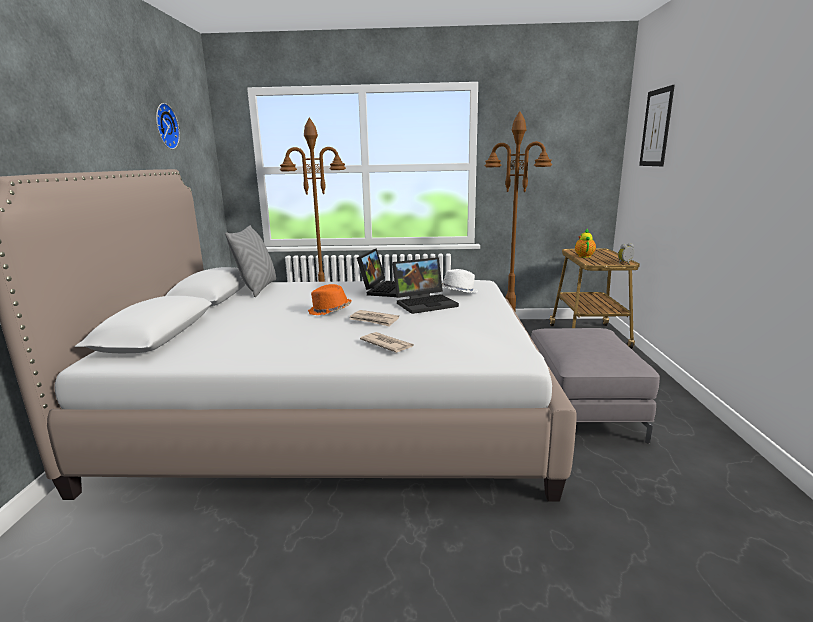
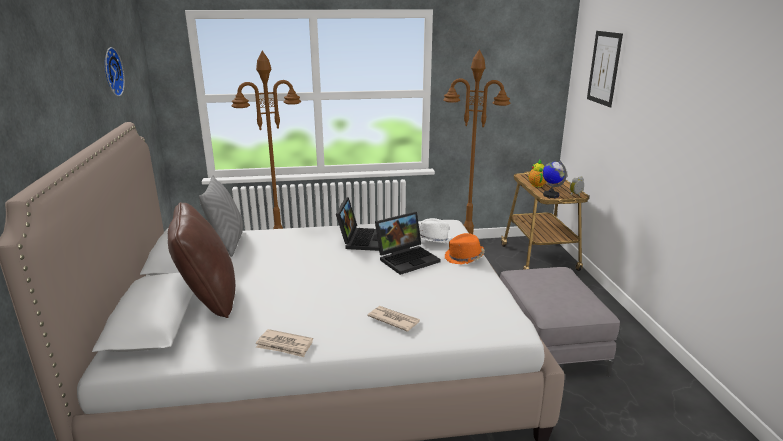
camera: 10 degrees left, 5 degrees up
(215, 322) = (209, 298): none -> brown pillow
(330, 311) = (319, 275): orange hat -> orange hat (464, 258)
(374, 320) = (369, 287): newspaper -> newspaper (284, 345)
(597, 263) = (551, 195): none -> globe

